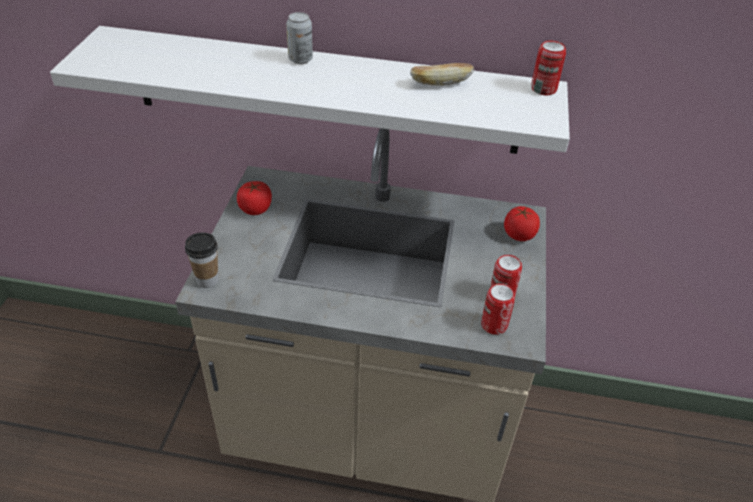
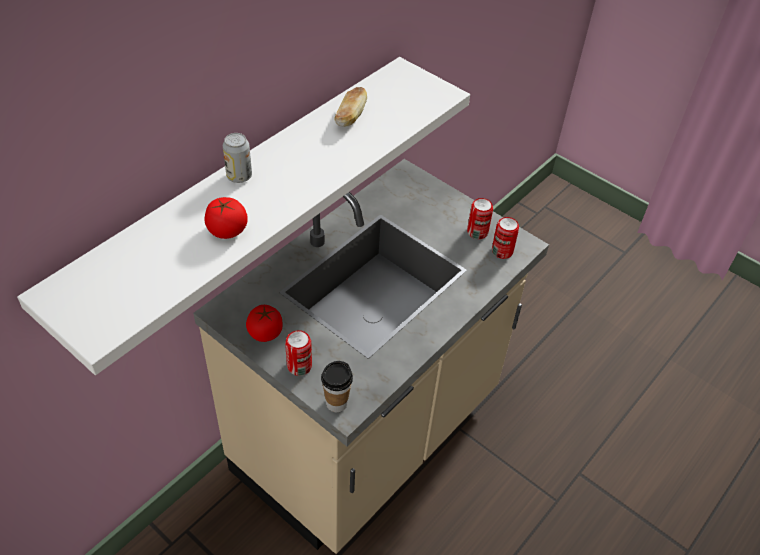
camera: 60 degrees left, 5 degrees up
(519, 235) = (423, 189): tomato -> tomato (227, 230)
(543, 89) = (401, 72): can -> can (299, 366)

